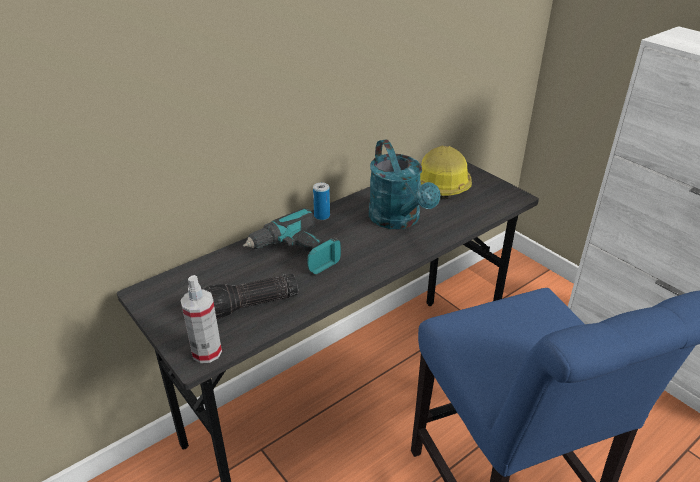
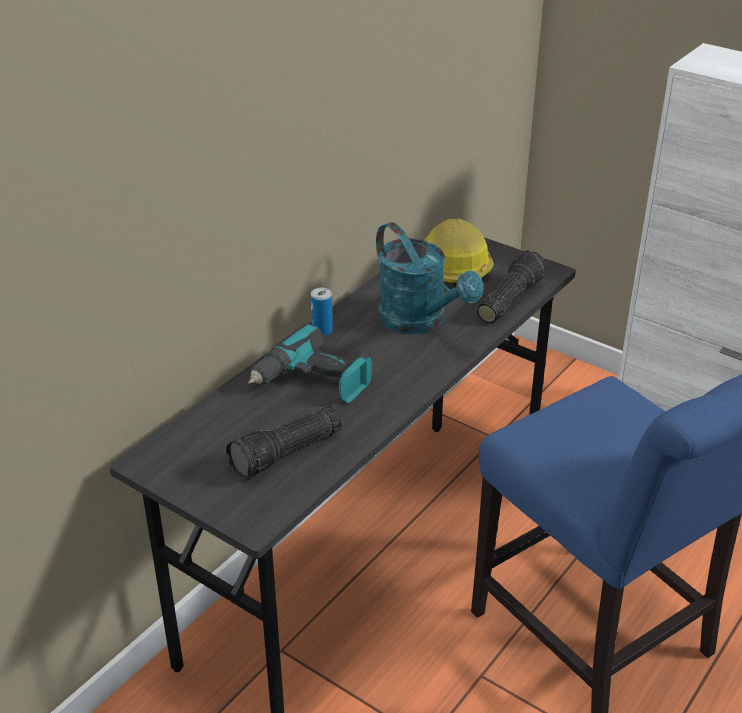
camera: 15 degrees left, 0 degrees up
(206, 352) = (263, 513): spray bottle -> none
(475, 213) = (508, 299): none -> flashlight

